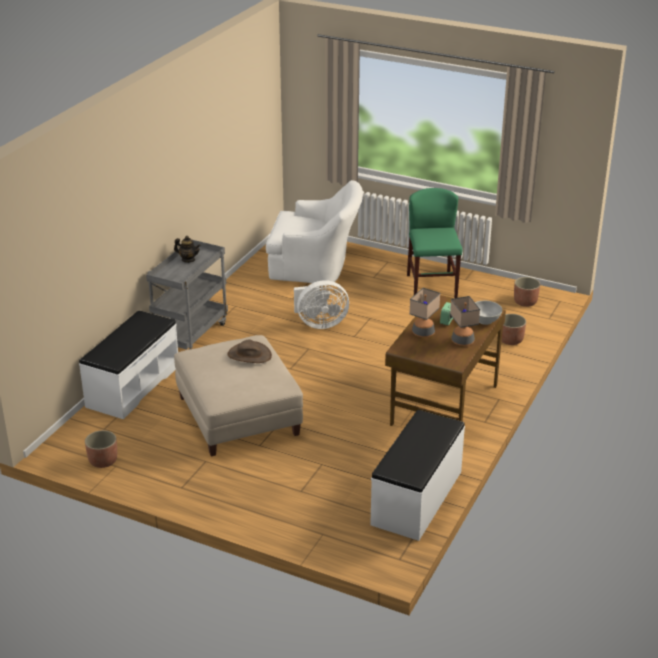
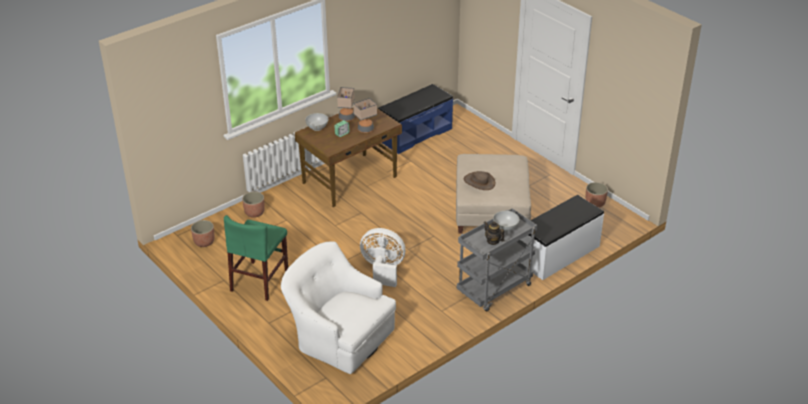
camera: 155 degrees left, 5 degrees up
(181, 273) = (505, 227): none -> white bowl
(418, 498) = (415, 134): white bench -> blue bench

